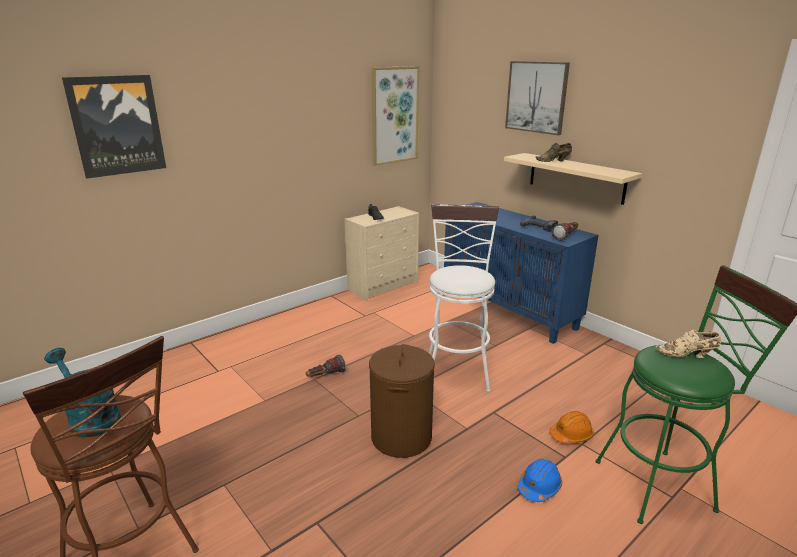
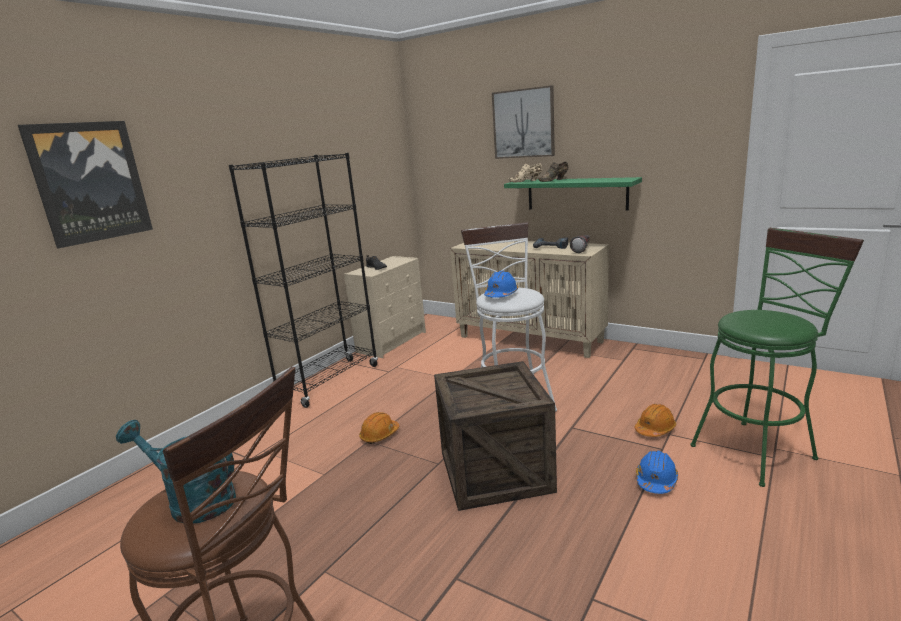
camera: 15 degrees left, 5 degrees down
(312, 314) = (329, 382): none -> black bookcase
(325, 376) = (379, 435): flashlight -> orange hard hat
(394, 115) = (377, 161): picture -> none
(401, 437) = (495, 471): brown laundry basket -> crate
(453, 274) = (501, 295): none -> blue hard hat
(509, 311) = (531, 339): blue cabinet -> beige cabinet
(576, 177) = (576, 194): beige shelf -> green shelf
(687, 355) = (764, 313): beige shoe -> beige shoe (526, 181)

